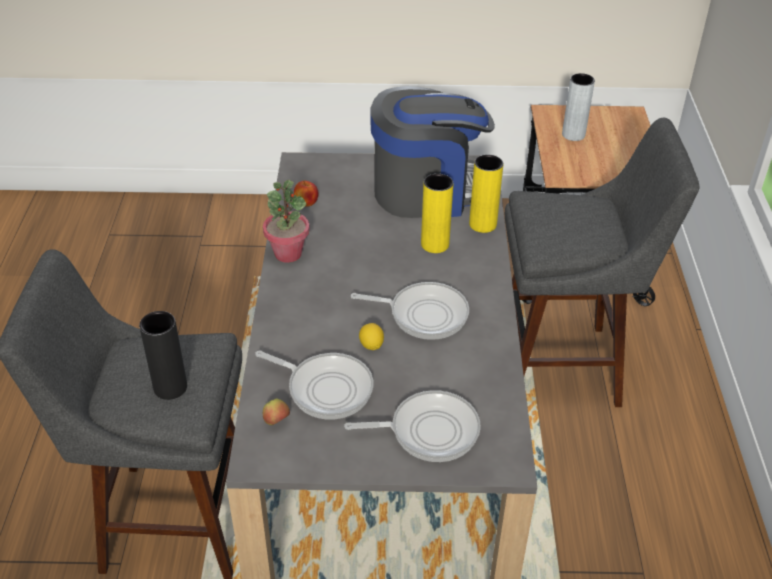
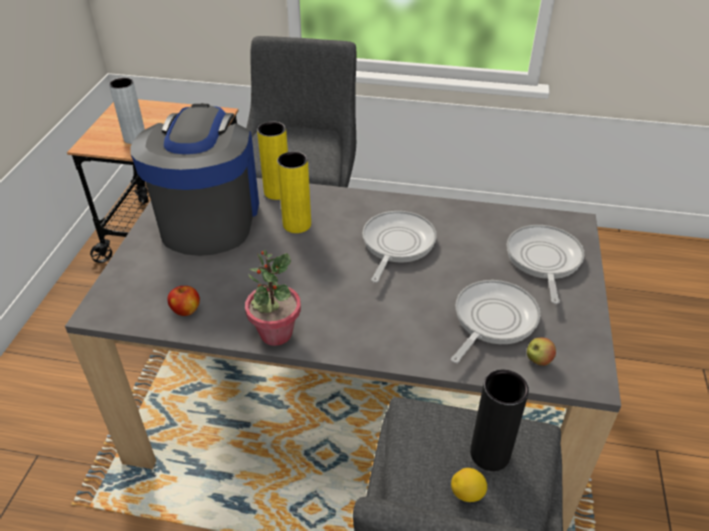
camera: 80 degrees left, 0 degrees up
(371, 345) = (435, 283): lemon -> lemon (467, 493)

